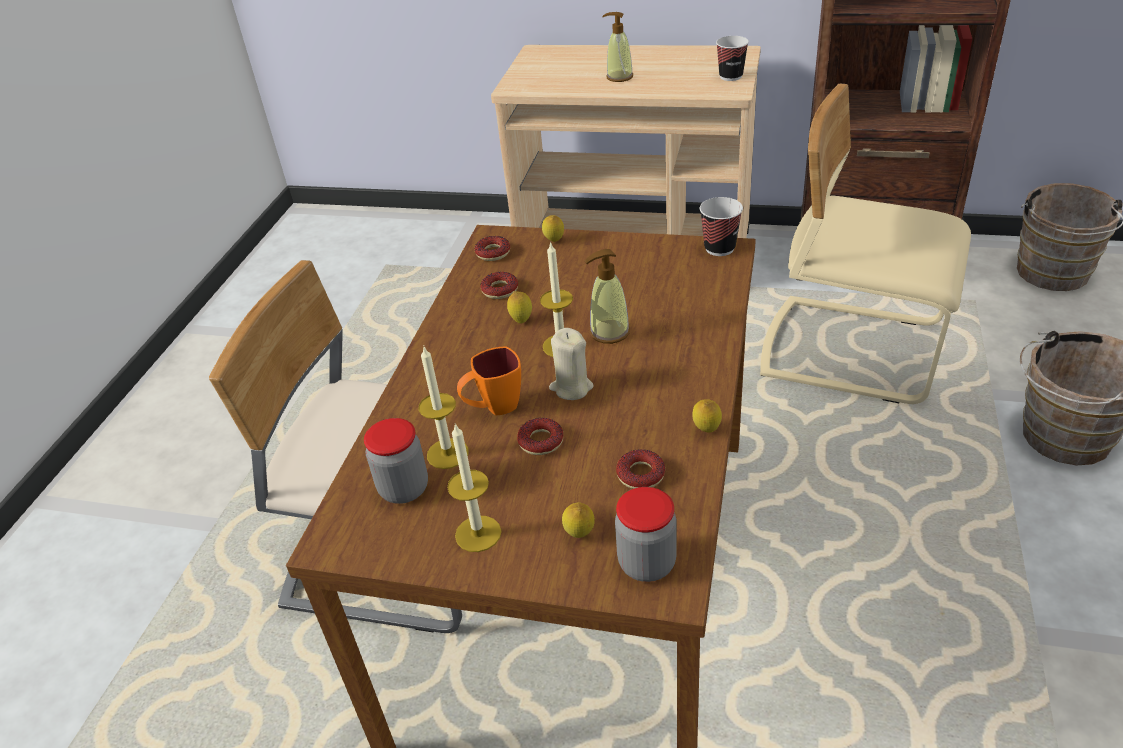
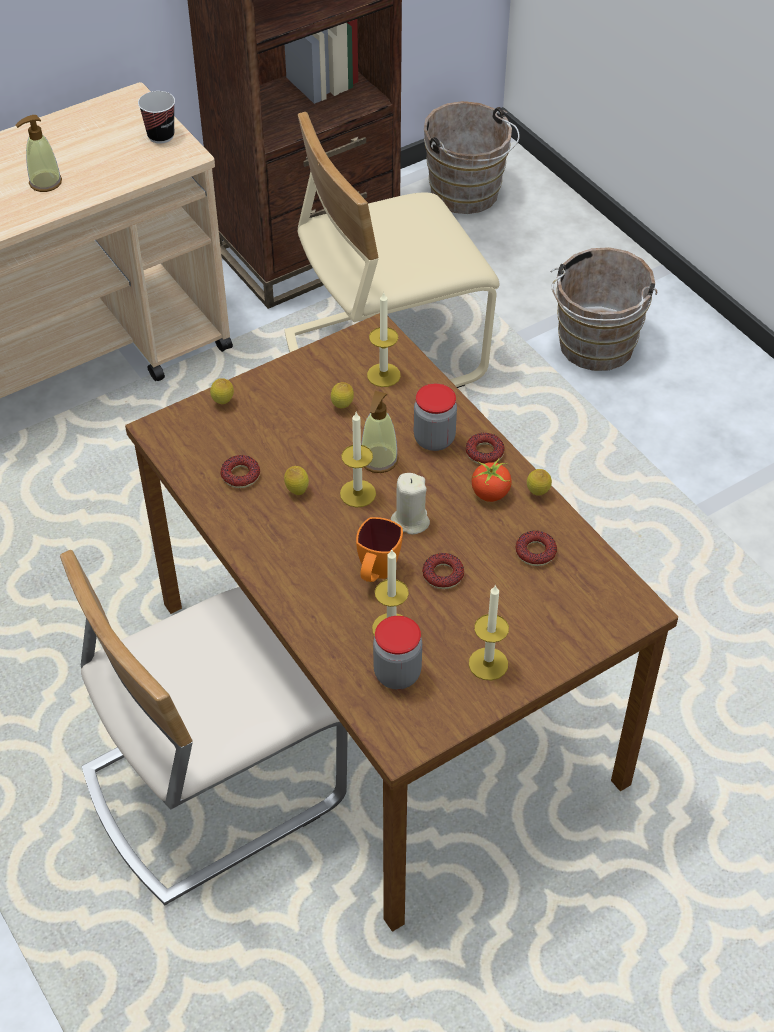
camera: 50 degrees left, 10 degrees up
(493, 253) = (184, 444): donut -> donut (484, 453)
(579, 535) = (550, 617): lemon -> lemon (342, 407)
(647, 563) = (608, 605): jar -> jar (434, 439)
(664, 406) = (490, 494): none -> tomato
(695, 279) = (383, 375): none -> candle
(719, 248) = (368, 335): cup -> none

